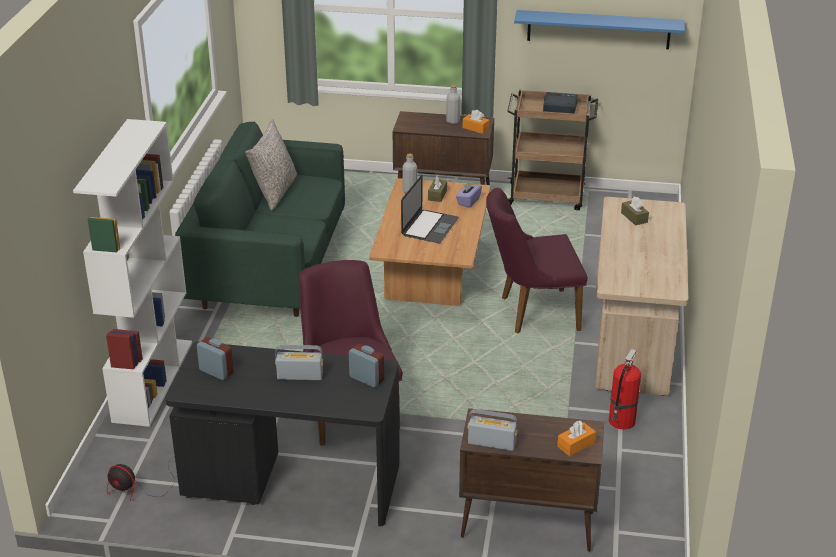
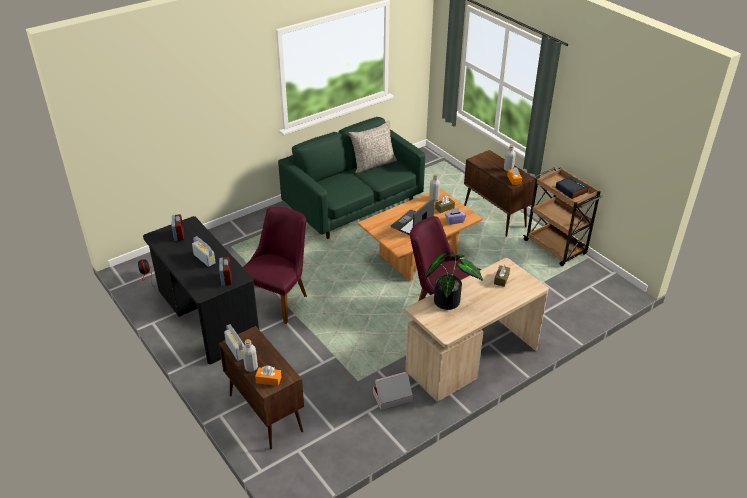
camera: 45 degrees right, 5 degrees up
(152, 380) = (227, 232): white bookcase -> none
(429, 226) = (412, 223): laptop -> laptop turned 150 degrees clockwise
(538, 447) = (251, 367): none -> grey bottle
(598, 29) = (613, 146): blue shelf -> none
(621, 421) = (392, 397): fire extinguisher -> cardboard box
(623, 261) = (449, 300): none -> potted plant

